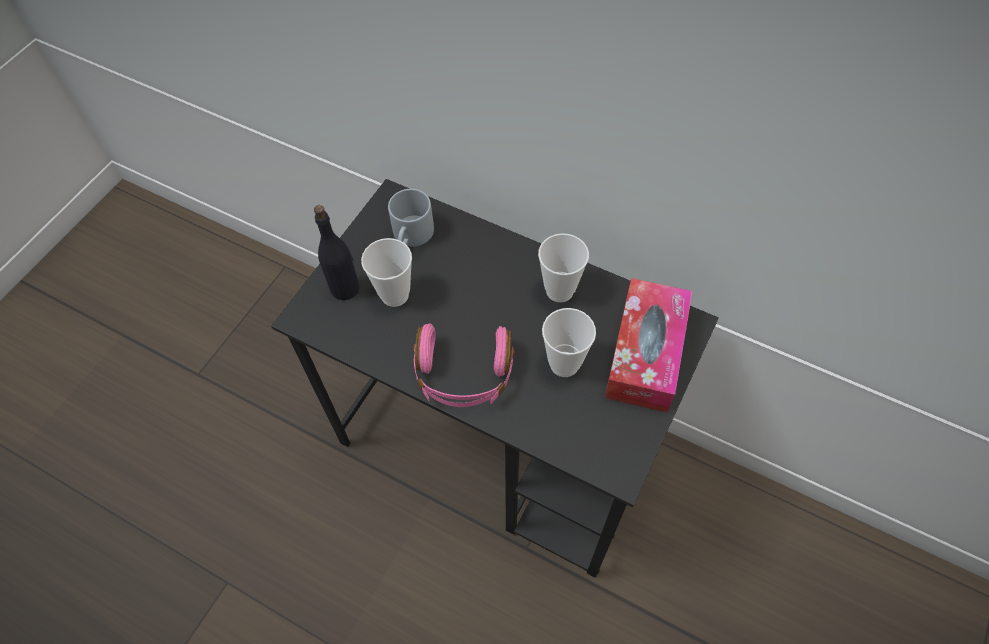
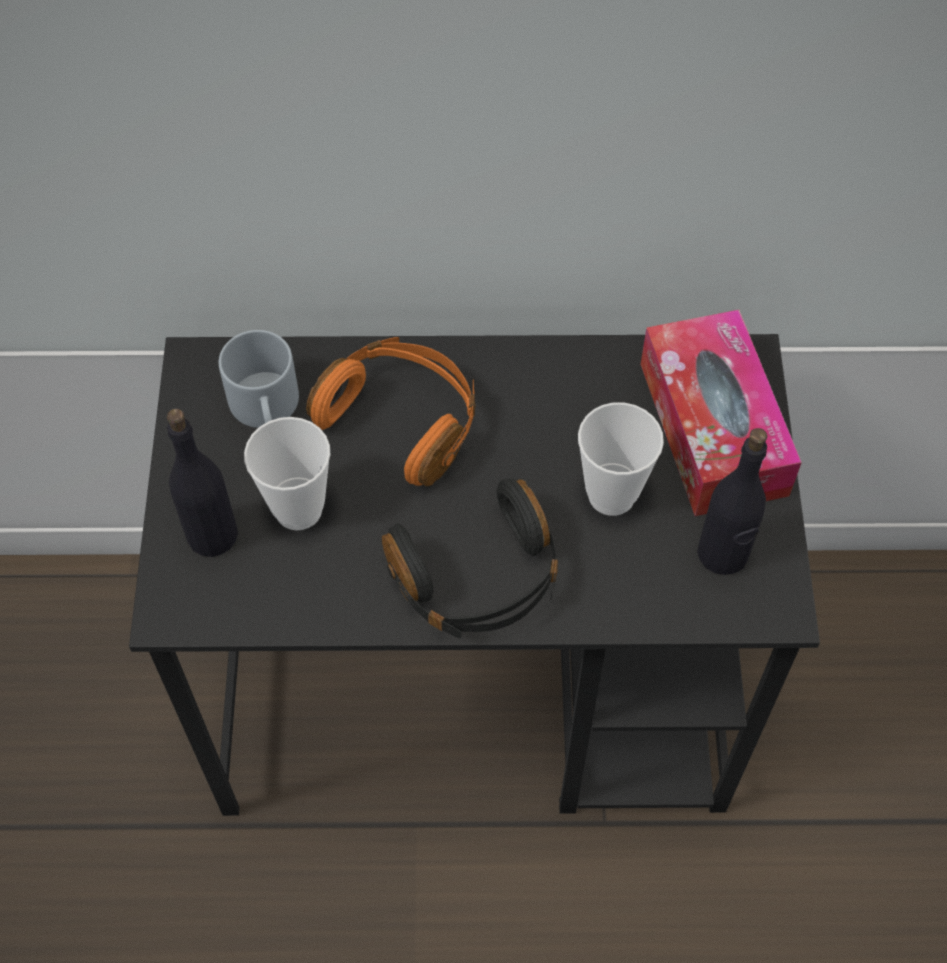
camera: 30 degrees left, 0 degrees up
(463, 375) = (478, 579): pink headphones -> black headphones
(476, 272) = (402, 420): none -> orange headphones
(559, 290) = (540, 393): cup -> none
(607, 426) = (723, 554): none -> black bottle

